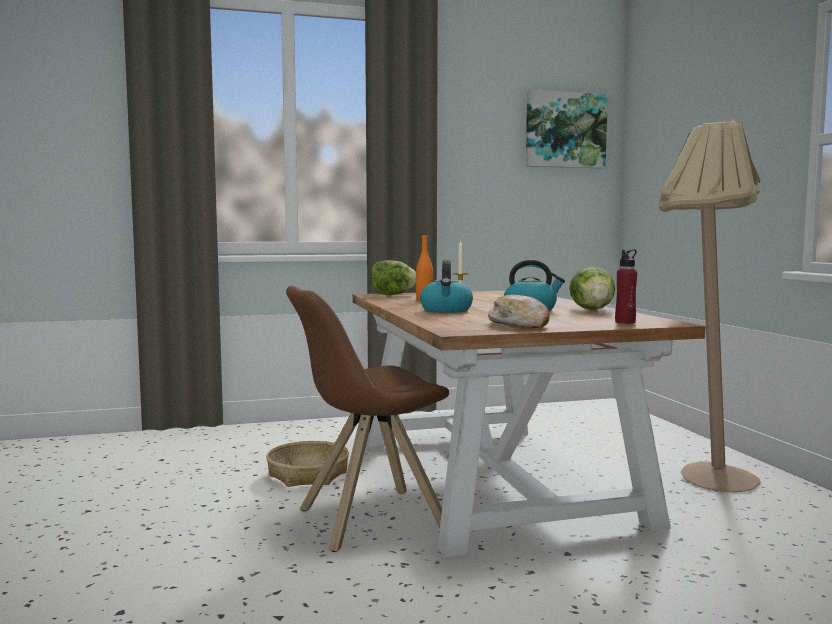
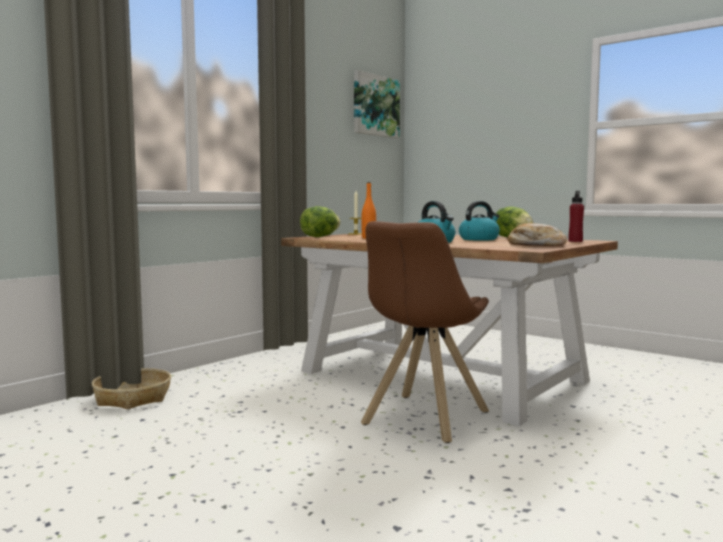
camera: 35 degrees left, 0 degrees up
(307, 474) = (308, 401): basket -> basket (132, 398)
(702, 480) = (550, 353): beige floor lamp -> none

